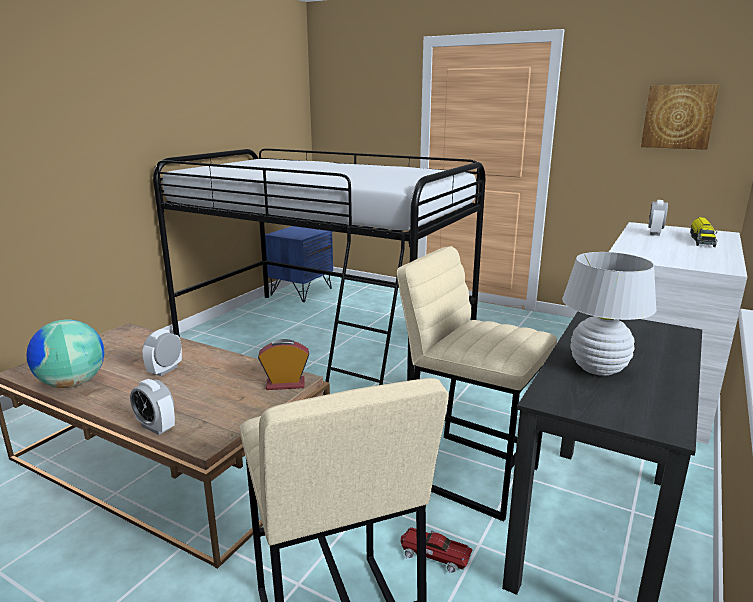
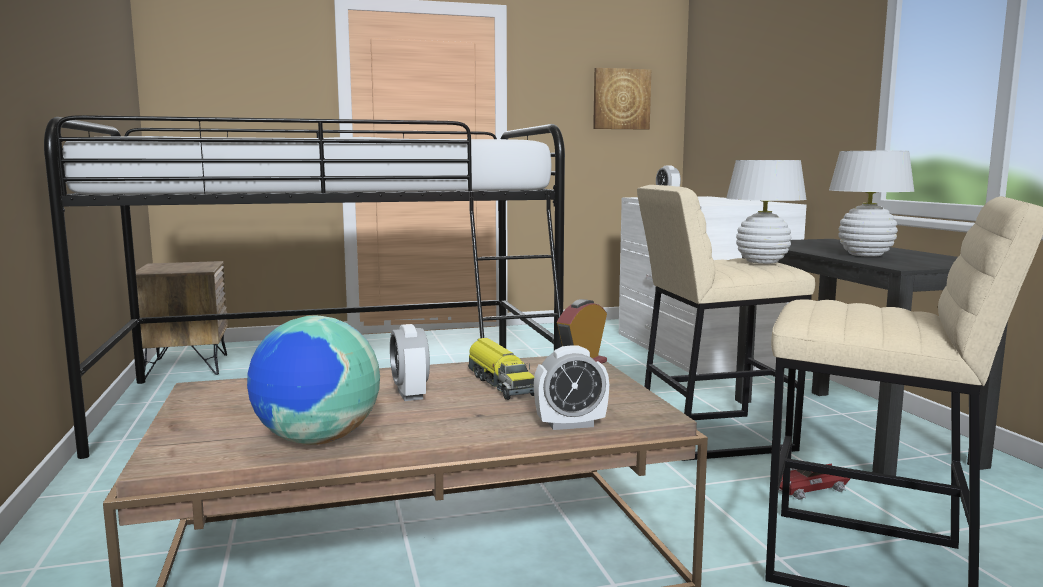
camera: 45 degrees left, 10 degrees down
(301, 291) = (186, 366): blue nightstand -> brown nightstand
(510, 342) = (761, 262): none -> white table lamp
(701, 240) = (708, 198): toy truck -> toy truck (500, 383)

